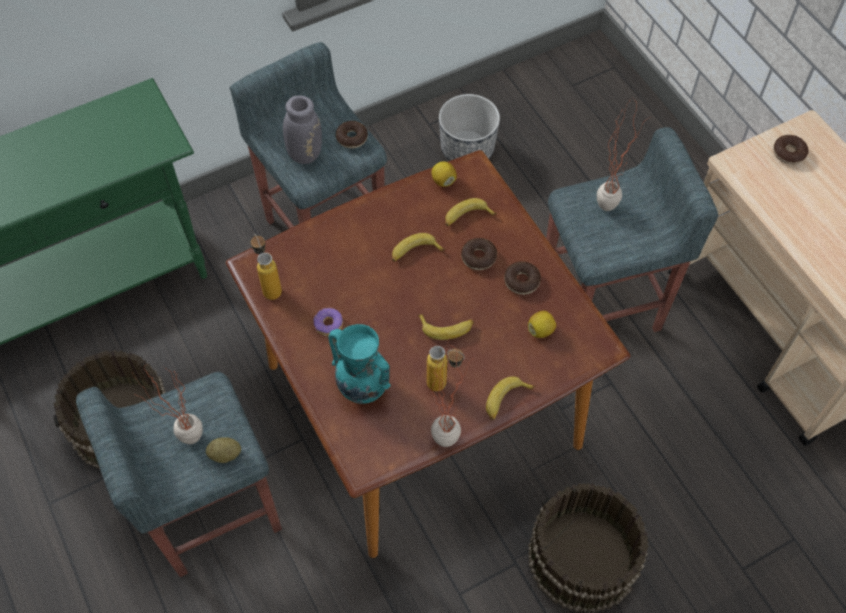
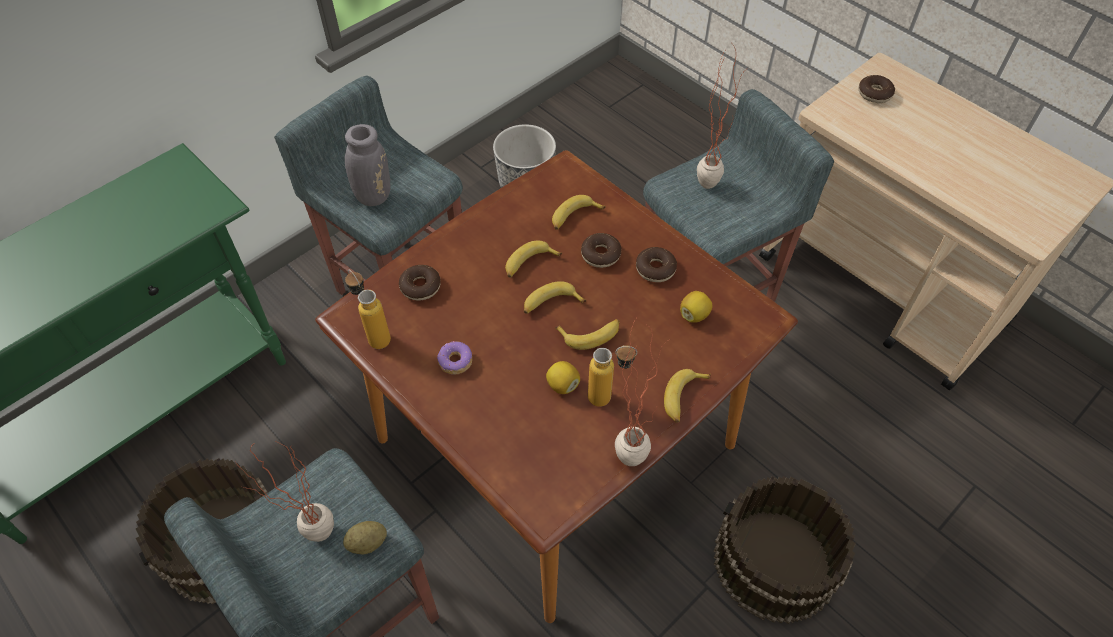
camera: 15 degrees left, 5 degrees down
(352, 138) = (420, 171): donut -> donut (420, 287)
(363, 387) = (516, 422): turquoise vase -> none
(422, 292) = (551, 304): none -> banana
(443, 181) = (537, 186): lemon -> lemon (562, 385)

